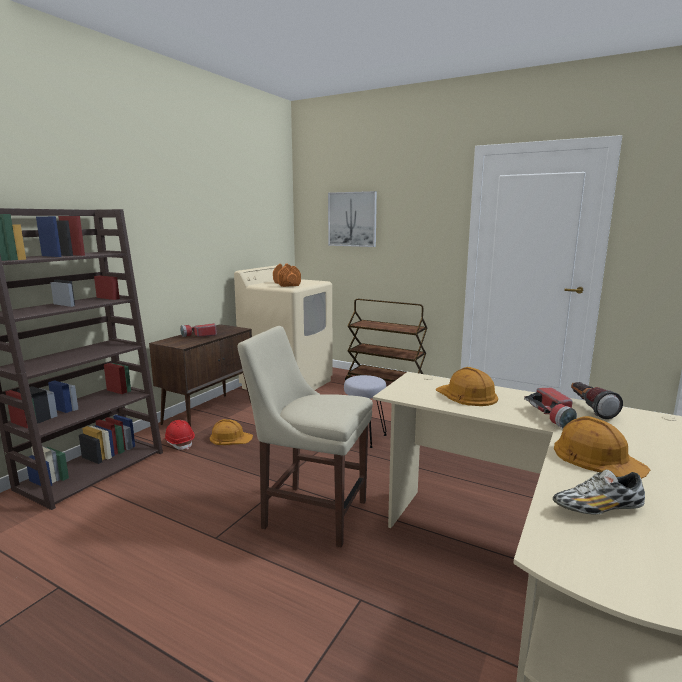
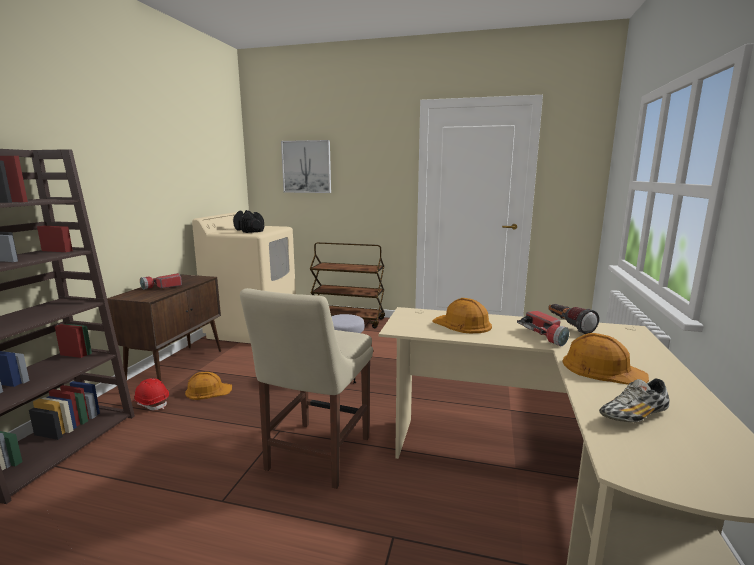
camera: 15 degrees left, 0 degrees up
(286, 284) = (249, 230): orange dumbbell -> black dumbbell
(310, 512) = (315, 456): beige chair -> beige chair turned 75 degrees counterclockwise

